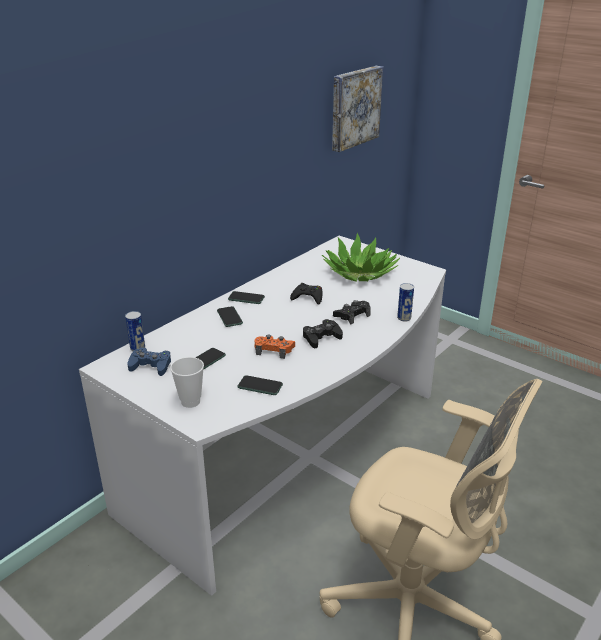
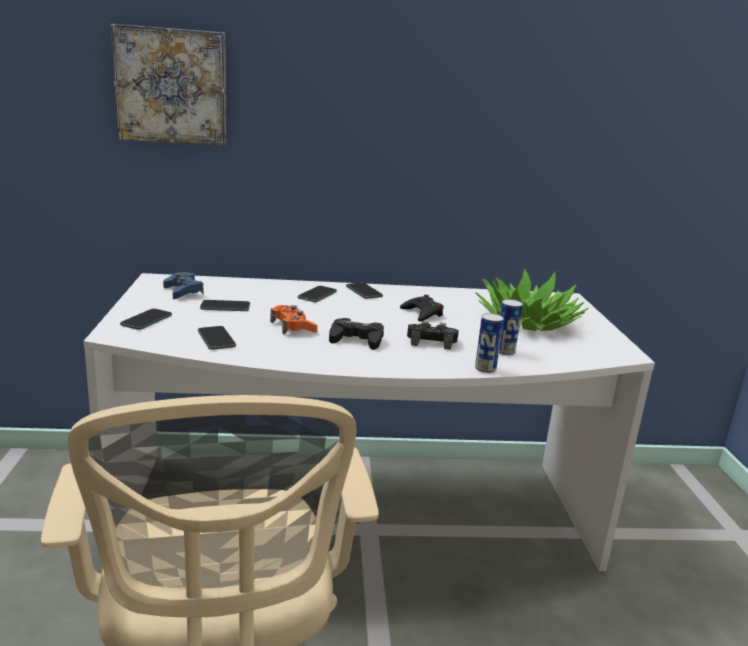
camera: 45 degrees right, 10 degrees down
(137, 348) = (204, 280): can -> can (505, 351)
(190, 402) = (146, 320): cup -> phone
(354, 107) = (645, 121): picture -> picture (172, 86)

